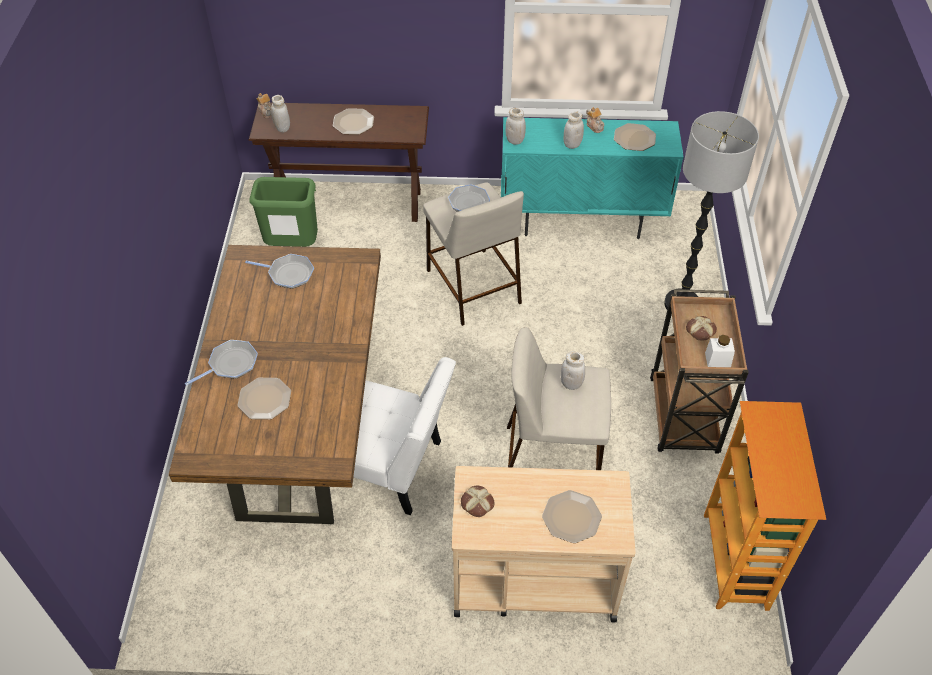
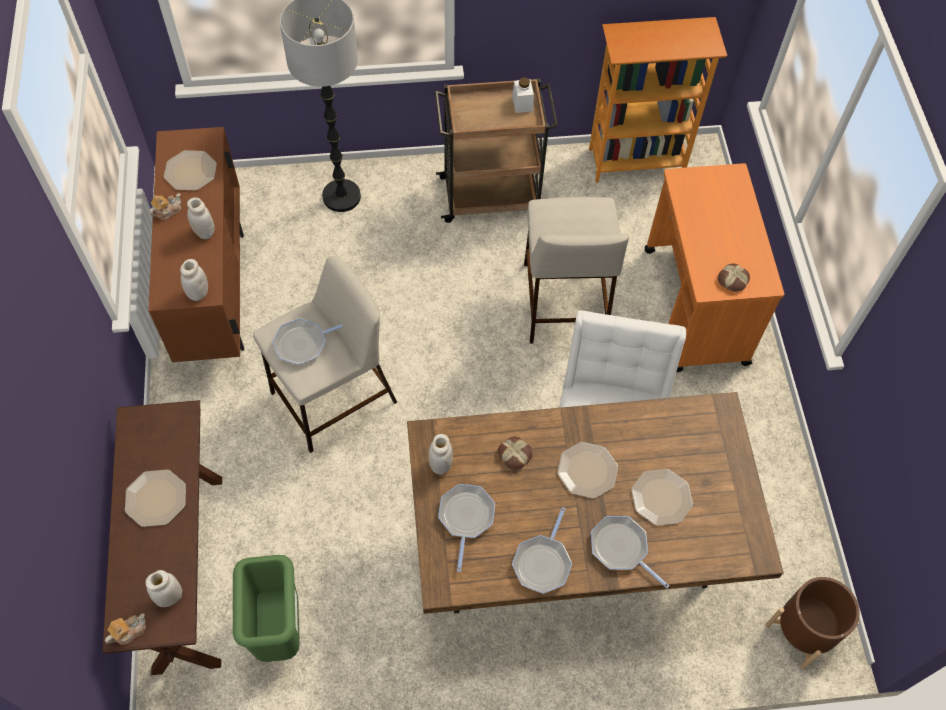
camera: 100 degrees left, 10 degrees up
(172, 592) = (803, 631): none -> brown planter
(237, 314) = (543, 562): none -> frying pan
(533, 580) = (695, 307): beige cart -> orange cart
(571, 384) = (560, 226): white jar -> white jar (440, 464)
(572, 517) = (724, 208): plate -> plate (586, 470)
(581, 221) = (215, 293): turquoise cabinet -> brown cabinet
(701, 331) = (488, 115): bread -> bread (515, 454)

